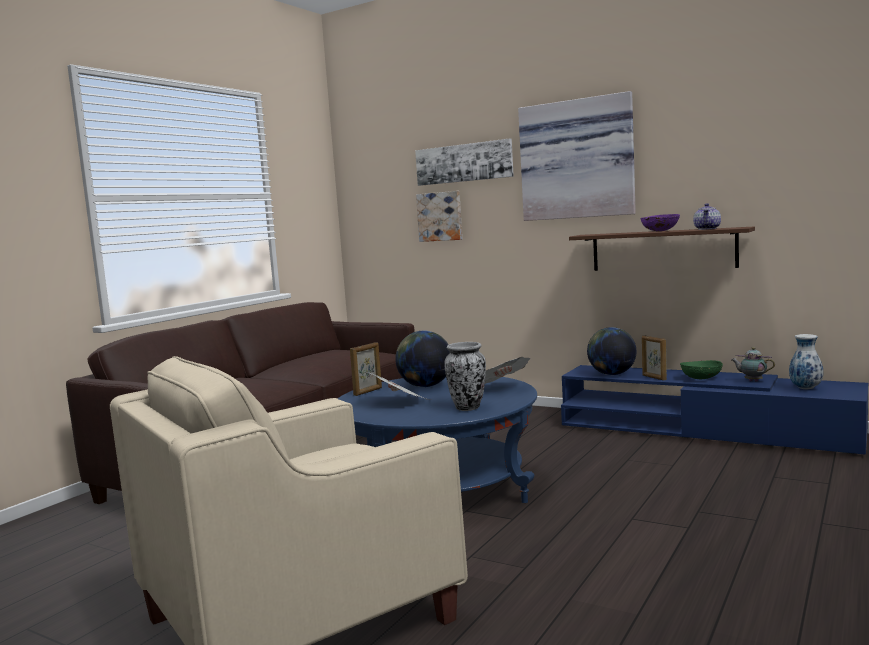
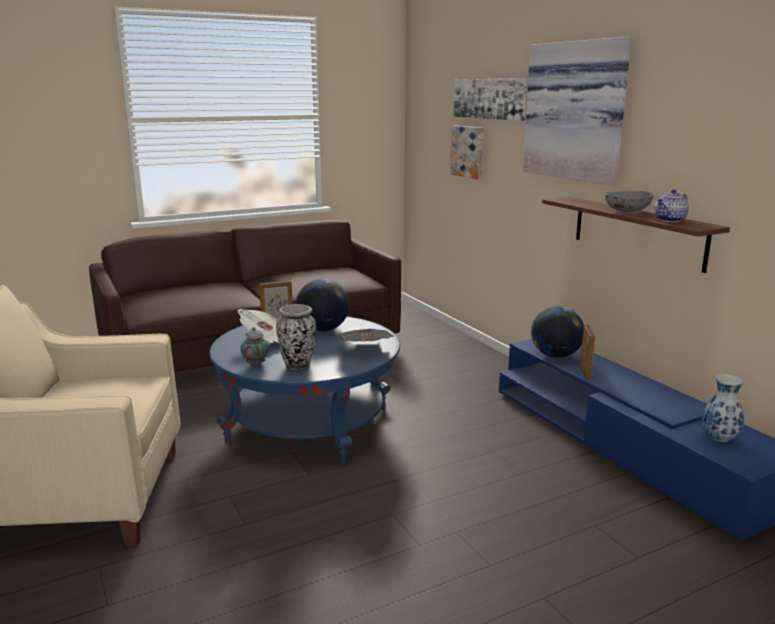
camera: 30 degrees right, 10 degrees up
(660, 231) = (627, 211): purple bowl -> grey bowl
(701, 378) = (628, 388): green bowl -> none
(752, 381) = (673, 409): teapot -> teapot (255, 364)

